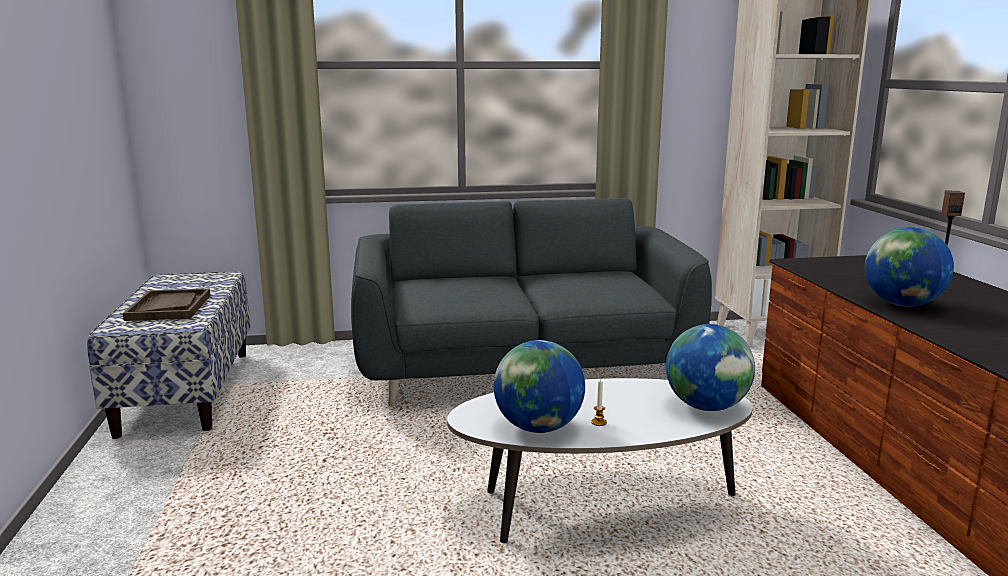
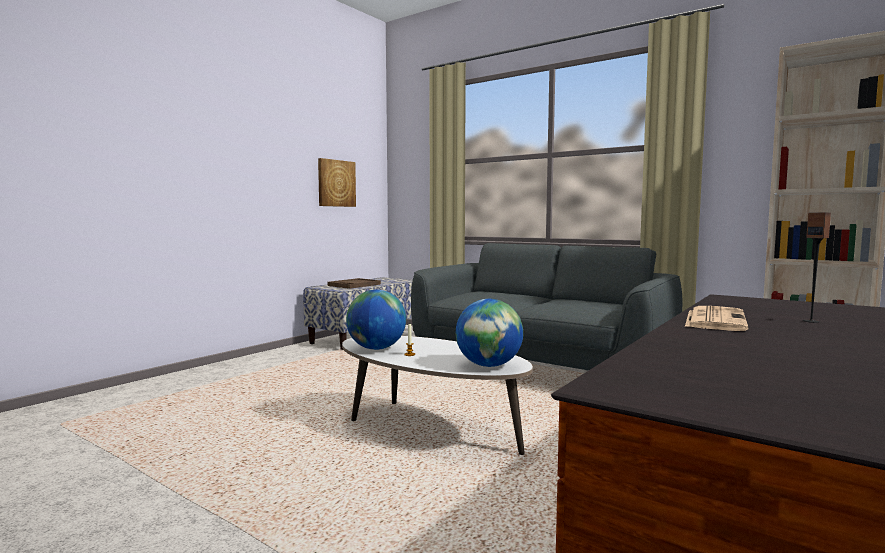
camera: 45 degrees right, 10 degrees down
(77, 111) = (336, 183): none -> picture
(902, 304) = (714, 320): globe -> newspaper

